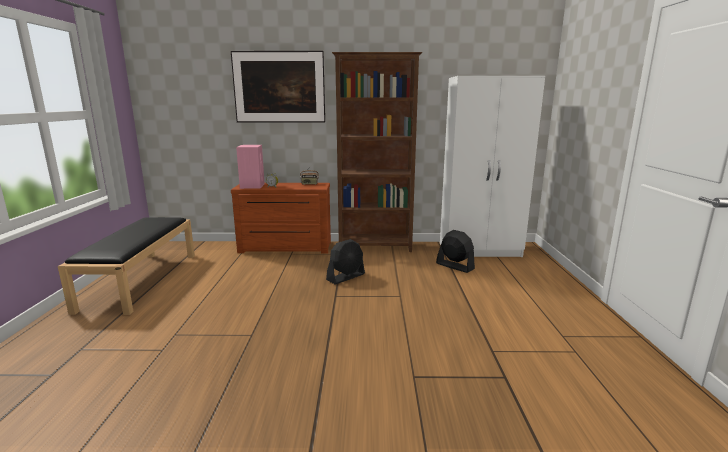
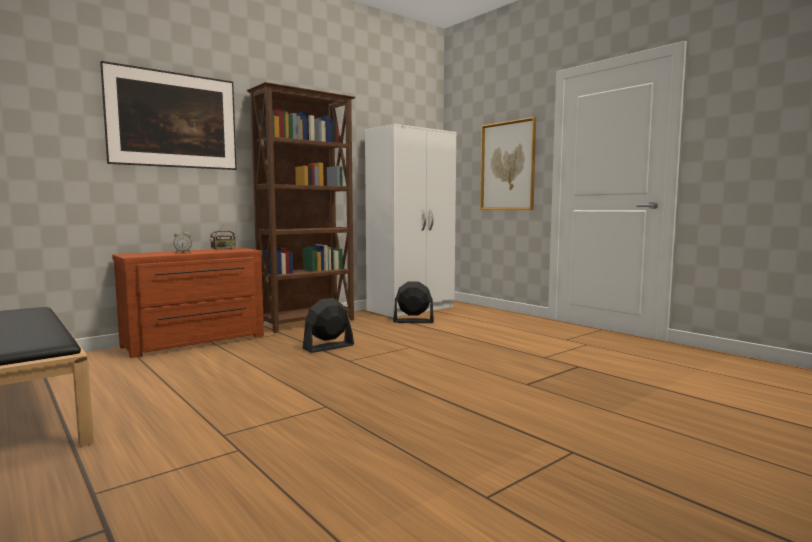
camera: 40 degrees left, 10 degrees down
(252, 186) = (146, 254): pink speaker -> none
(346, 277) = (328, 347): black fan -> black fan turned 135 degrees counterclockwise
(596, 116) = (507, 166): none -> picture

